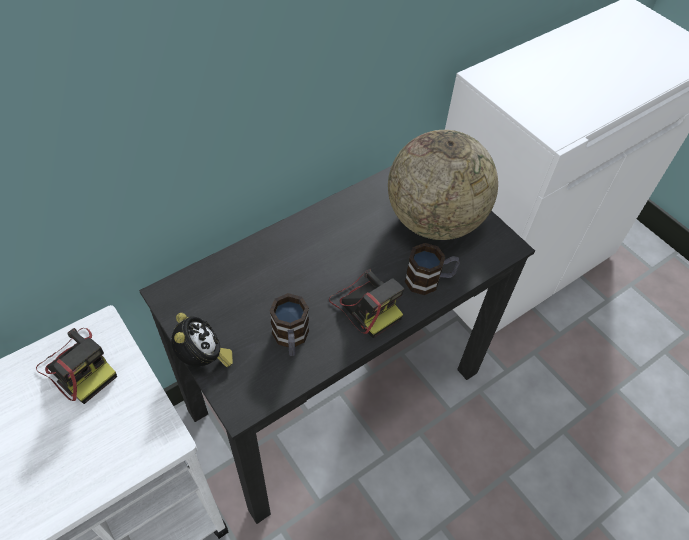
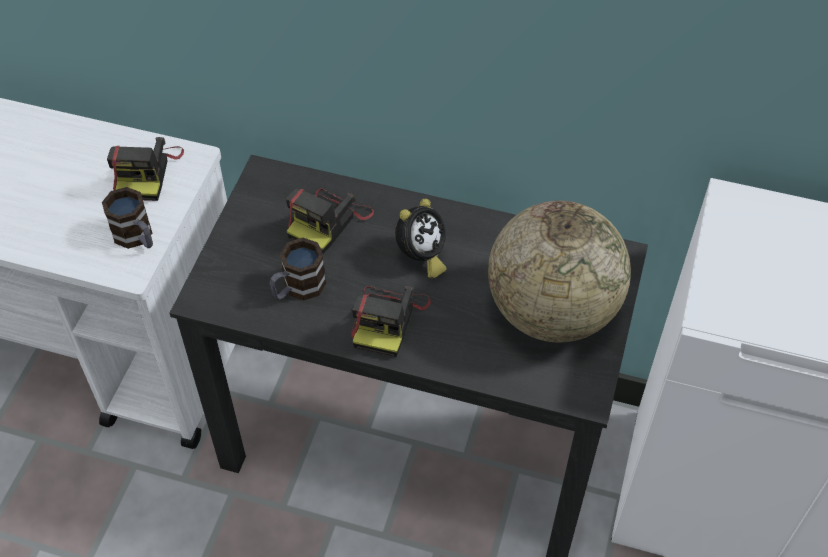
camera: 55 degrees right, 0 degrees up
(203, 359) = (224, 243): alarm clock -> alarm clock (421, 257)
(250, 284) = (328, 221): none -> camera
(429, 280) = (468, 352): mug -> mug (137, 237)

